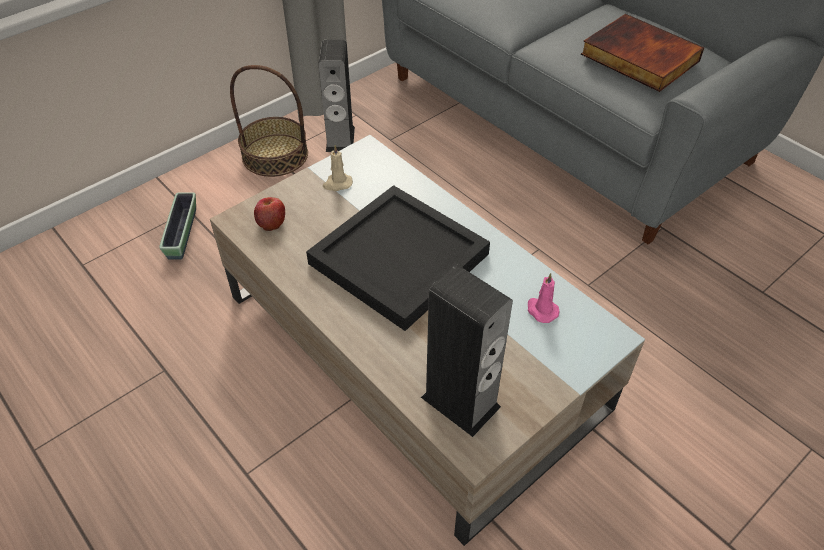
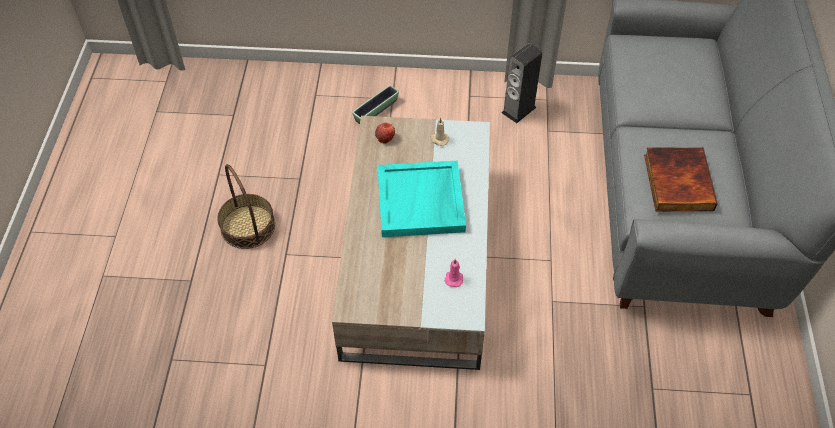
camera: 45 degrees right, 5 degrees up
(275, 155) = (471, 95): basket -> basket (248, 226)
(400, 259) = (421, 202): black tray -> turquoise tray
(460, 402) = (366, 286): speaker -> none

